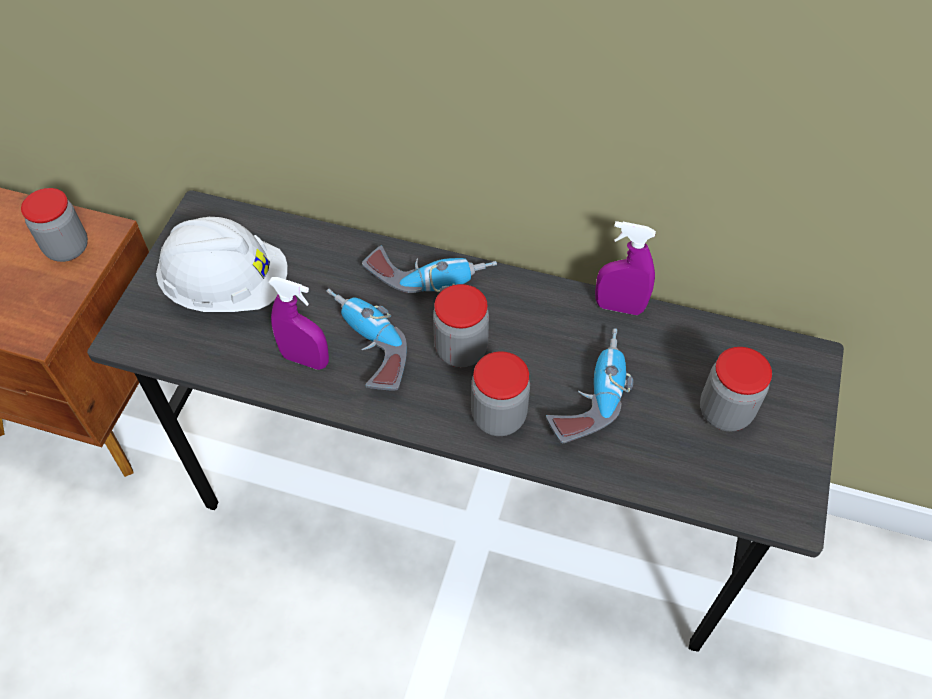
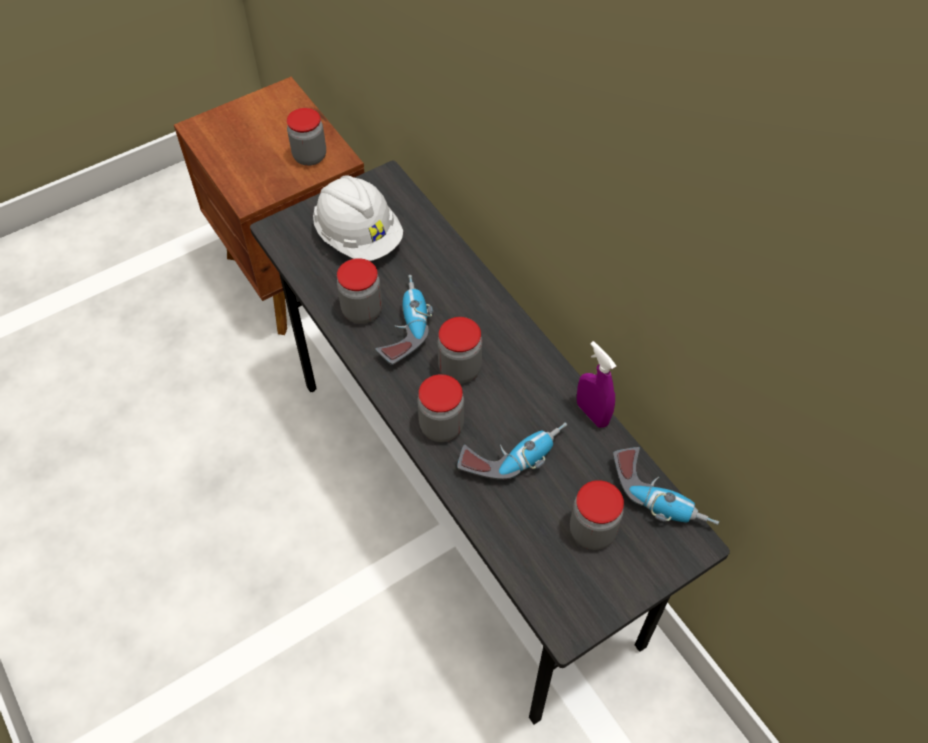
camera: 40 degrees right, 0 degrees up
(305, 359) = (362, 311): purple spray bottle -> jar
(430, 276) = (487, 309): power drill -> power drill (661, 496)

